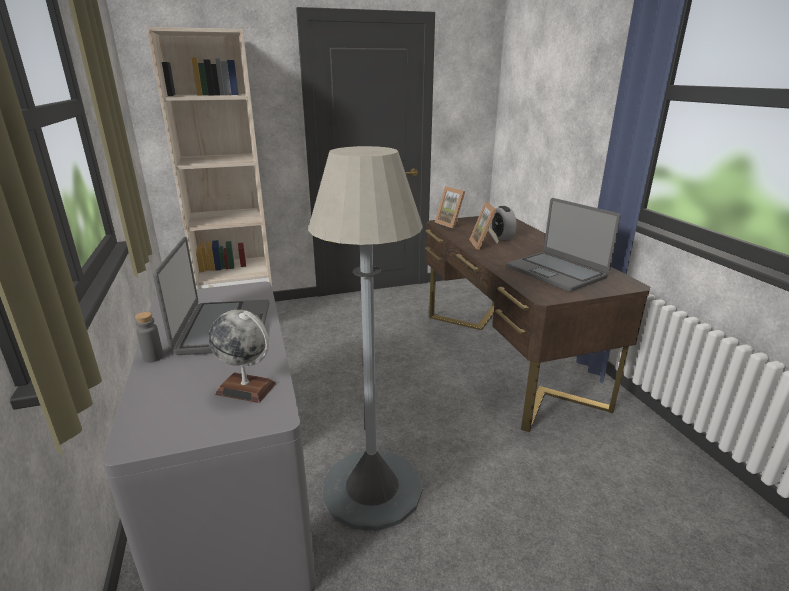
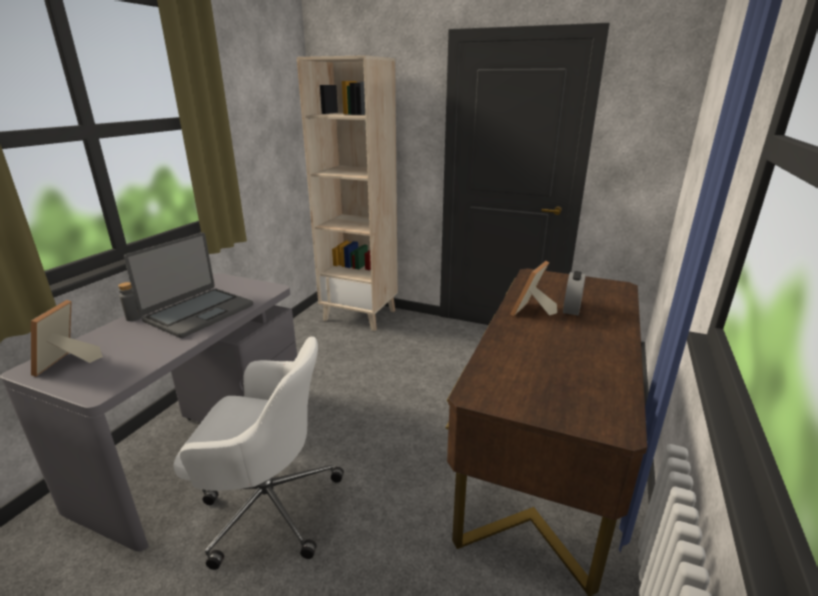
camera: 40 degrees right, 0 degrees up
(246, 388) = (125, 364): globe -> none
(372, 488) = (267, 505): grey floor lamp -> white office chair
(451, 224) = (542, 278): picture frame -> picture frame (67, 364)
(556, 272) = (550, 373): laptop -> none

